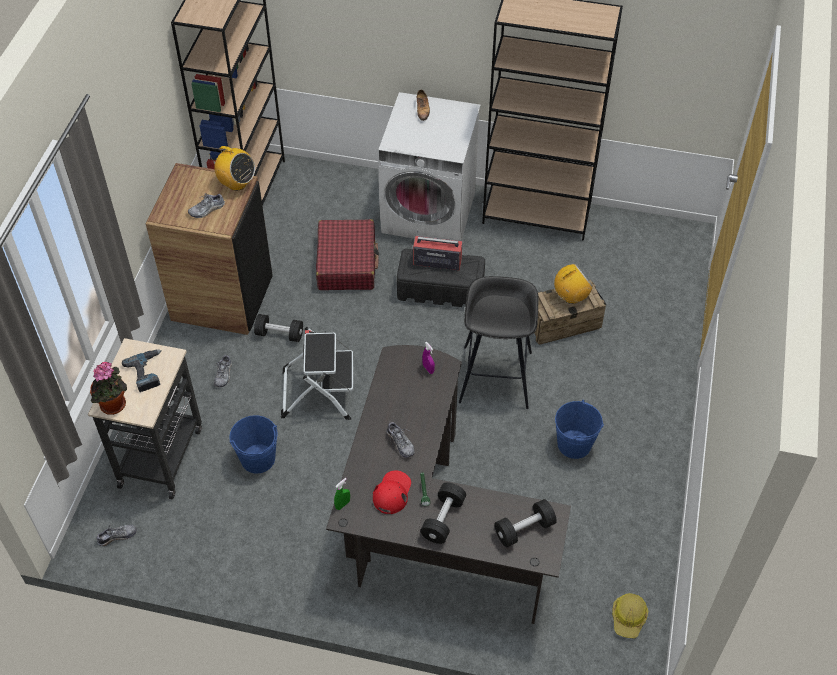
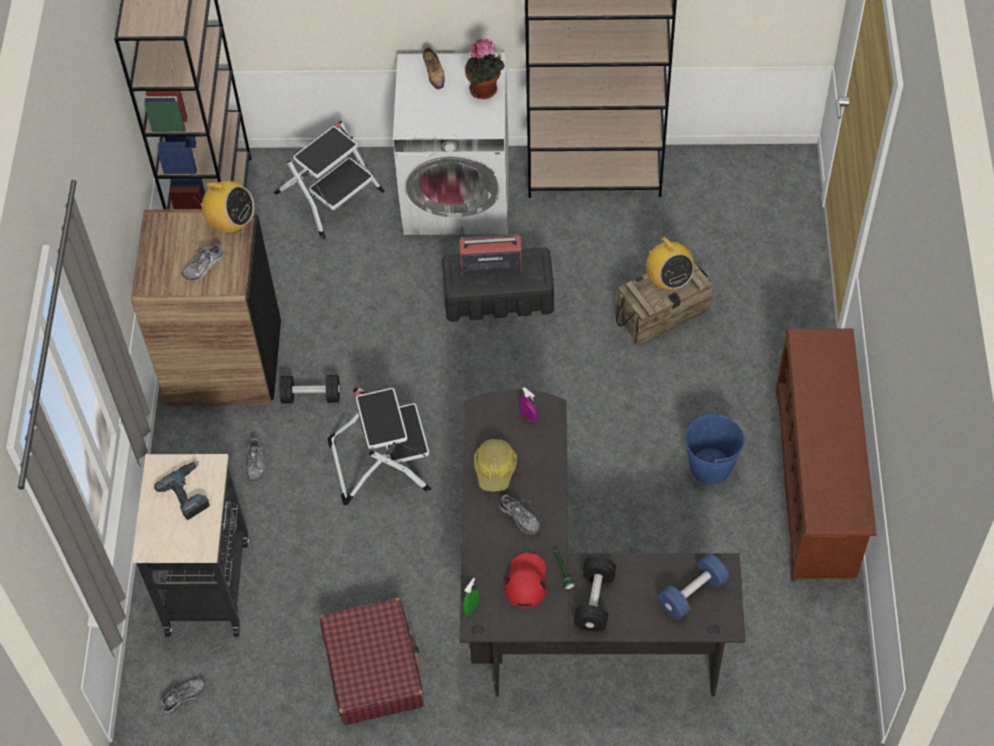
camera: 10 degrees left, 5 degrees up
(114, 406) = (161, 544): potted plant -> potted plant (485, 91)
(258, 459) = (329, 563): blue bucket -> none
(334, 195) = (328, 194): none -> step ladder
(347, 263) = (370, 284): red suitcase -> red suitcase (373, 668)
(496, 377) = (596, 399): black stool -> none
(524, 529) = (692, 593): black dumbbell -> blue dumbbell
(571, 297) = (668, 280): radio -> radio turned 105 degrees clockwise
(628, 617) = (822, 665): hard hat -> hard hat (495, 468)
(656, 474) = (817, 483): none -> brown shoe rack

